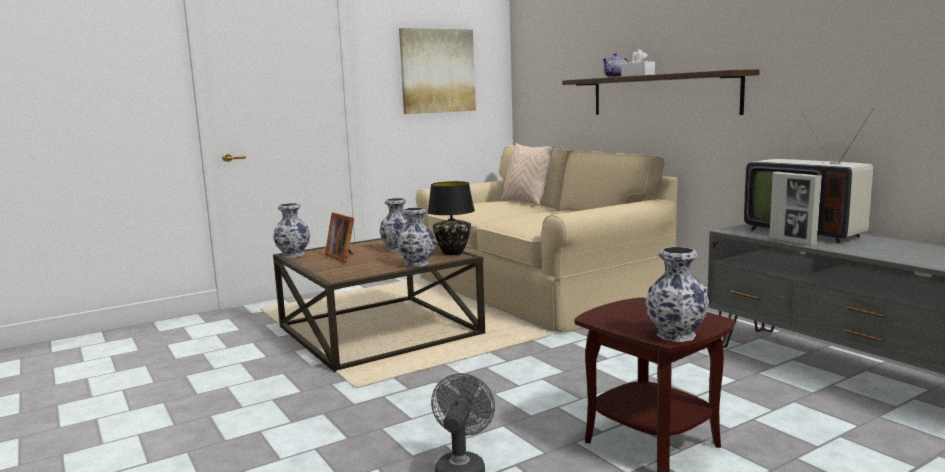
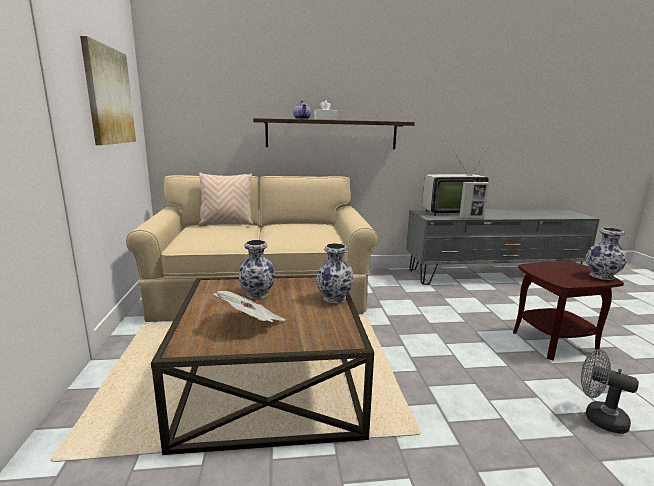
camera: 65 degrees left, 5 degrees up
(293, 255) = (186, 348): vase -> none
(343, 257) = (251, 323): picture frame -> newspaper
(452, 253) = (313, 280): black table lamp -> none

